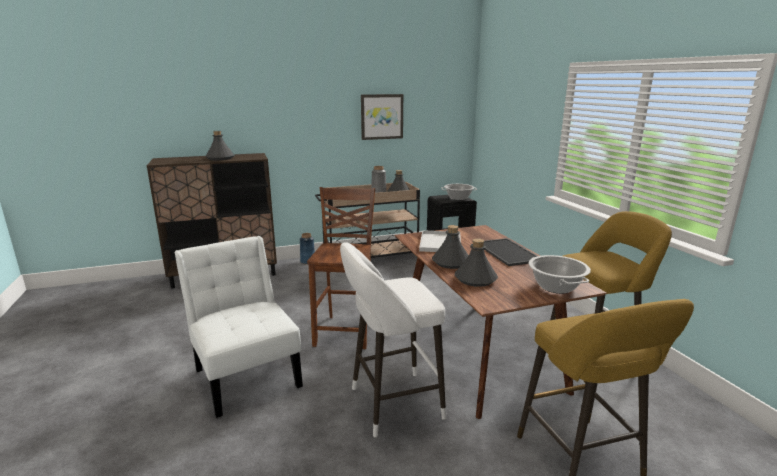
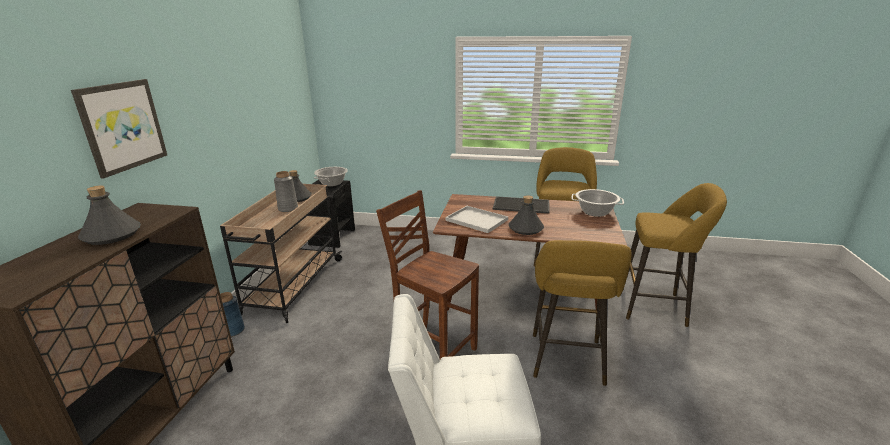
camera: 60 degrees left, 5 degrees up
(381, 116) = (247, 109): picture -> picture (122, 126)
(390, 404) = (567, 362): white stool -> yellow stool
(475, 279) = (565, 230): grey bottle -> none

